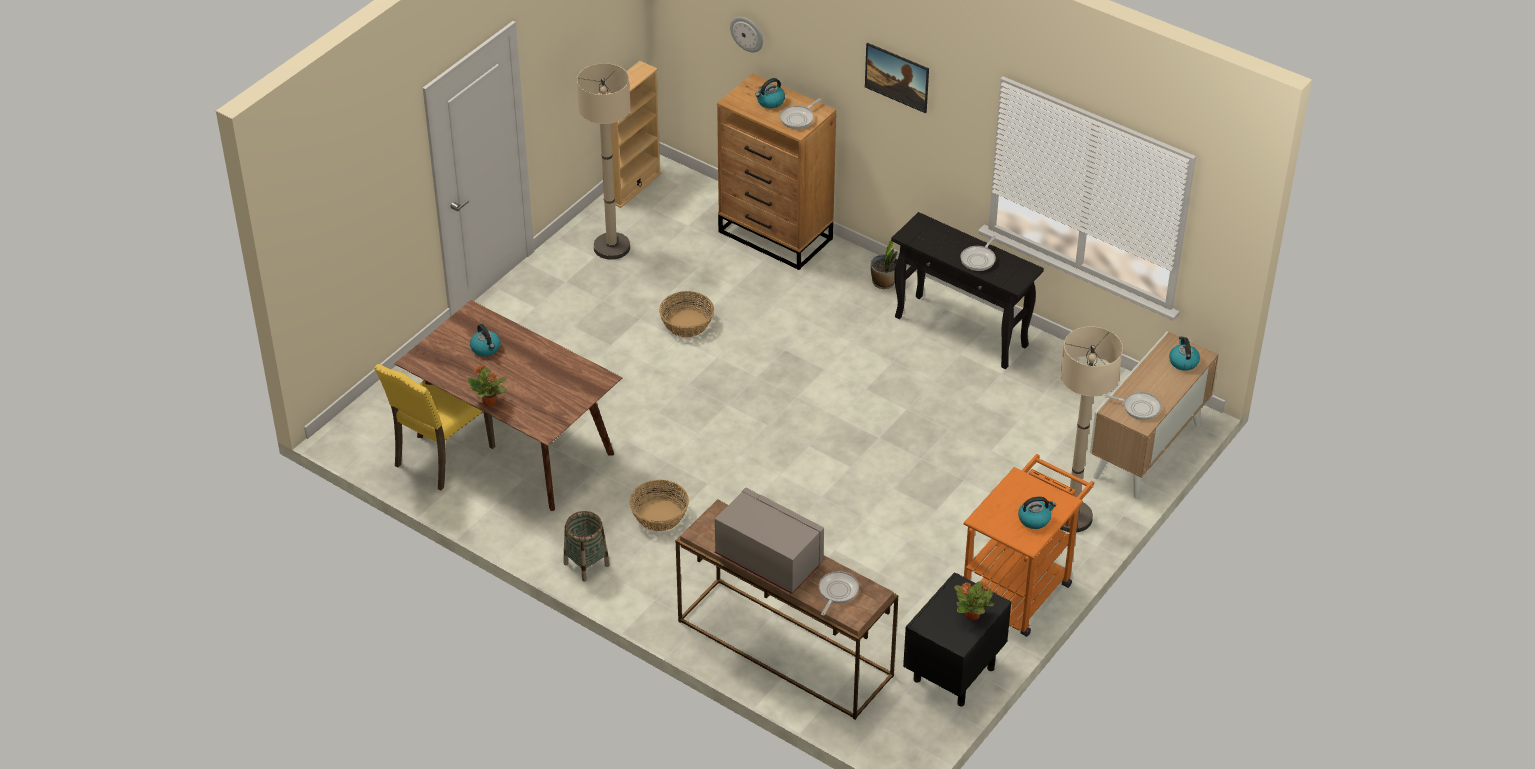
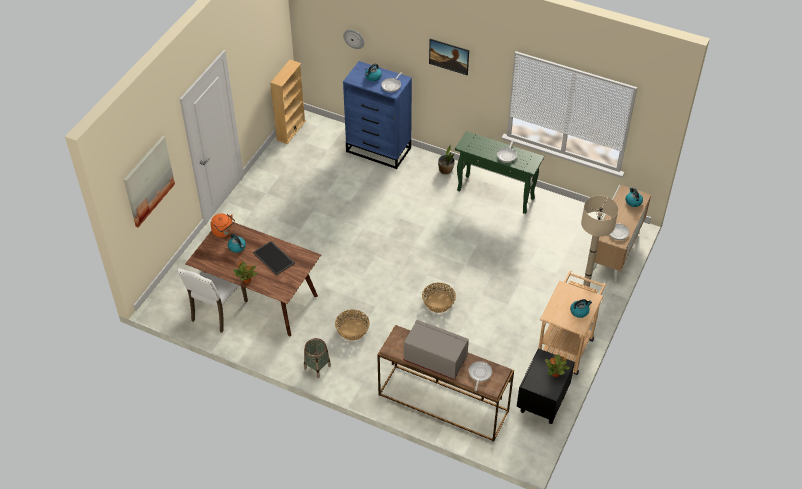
camera: 10 degrees left, 5 degrees up
(352, 216) = (148, 181): none -> picture
(441, 456) = (217, 311): yellow chair -> white chair
(469, 322) = (223, 232): none -> orange kettle
(543, 373) = (274, 258): none -> tray
(611, 247) = (287, 168): beige floor lamp -> none
(687, 324) = (341, 210): basket -> basket (438, 303)
(776, 236) = (379, 150): brown dresser -> blue dresser
(962, 332) = (496, 194): black console table -> green console table
(1021, 587) = (566, 345): orange cart -> beige cart

